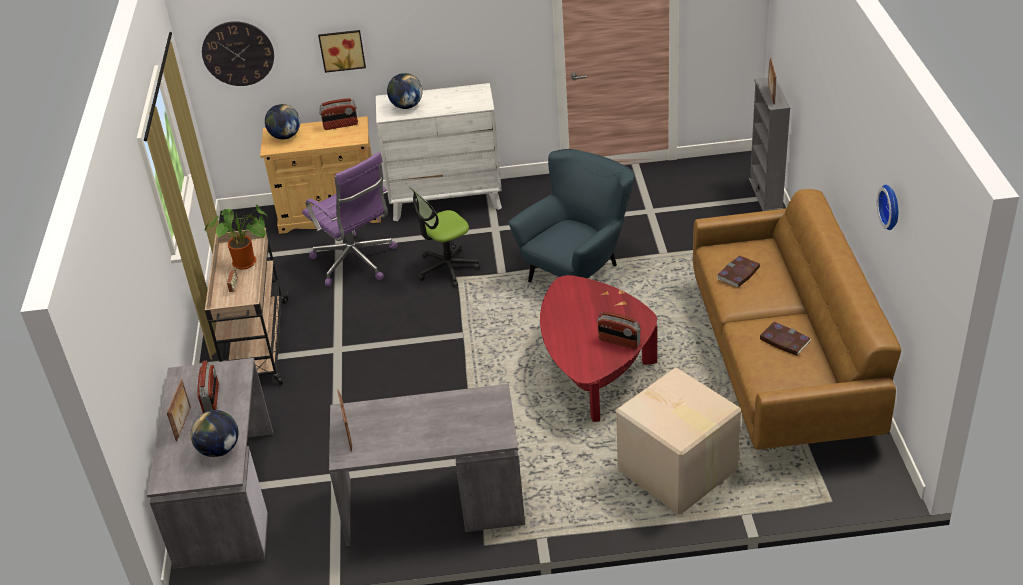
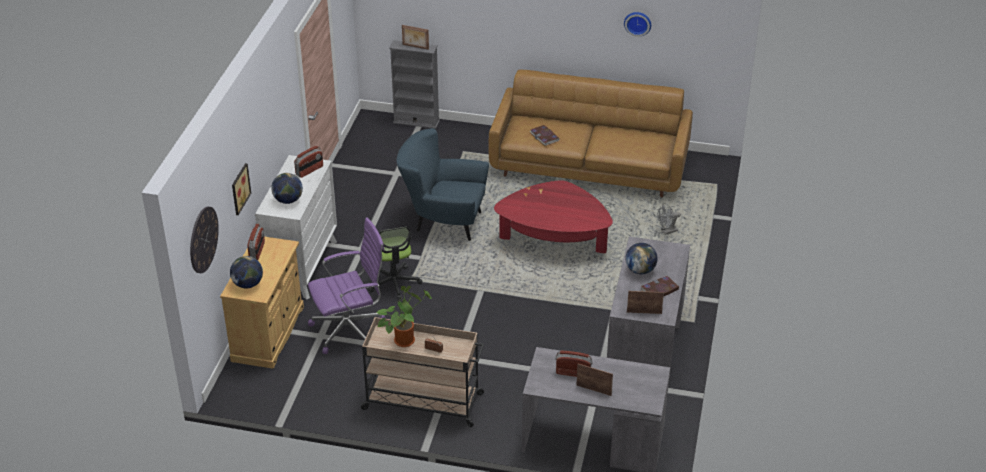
camera: 75 degrees left, 0 degrees up
(219, 449) = (631, 374): globe -> globe (640, 270)
(578, 270) = (443, 221): blue armchair -> blue armchair turned 45 degrees counterclockwise
(619, 341) = (579, 201): radio -> radio (309, 170)
(677, 471) = (667, 231): cardboard box -> grey fan
(784, 340) = (619, 139): book -> book (659, 289)

